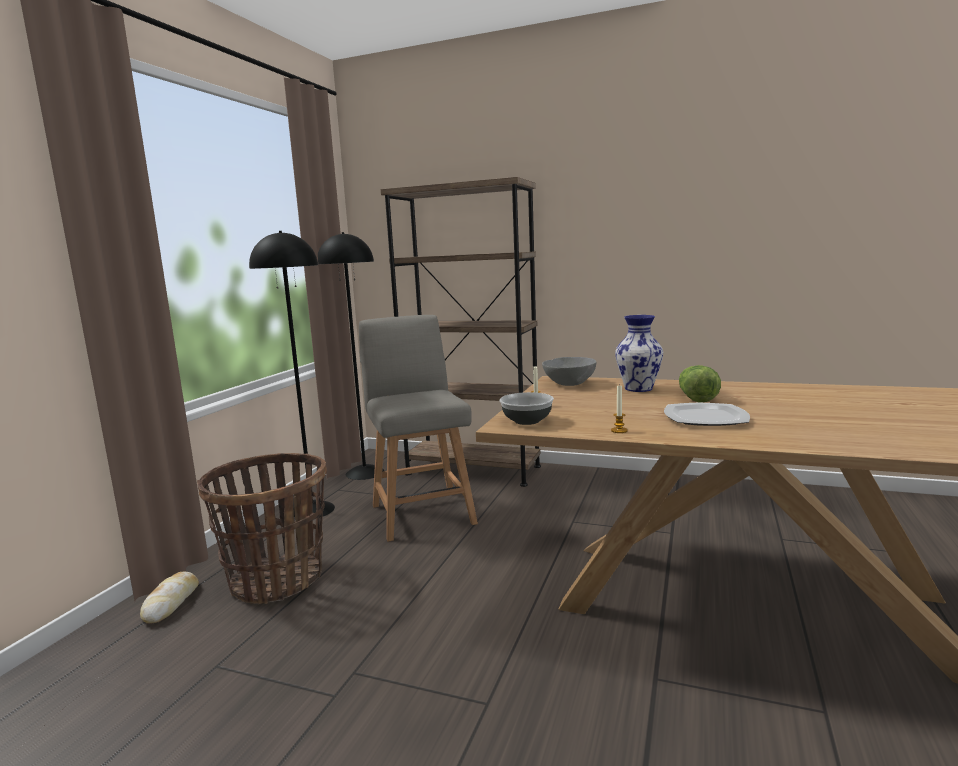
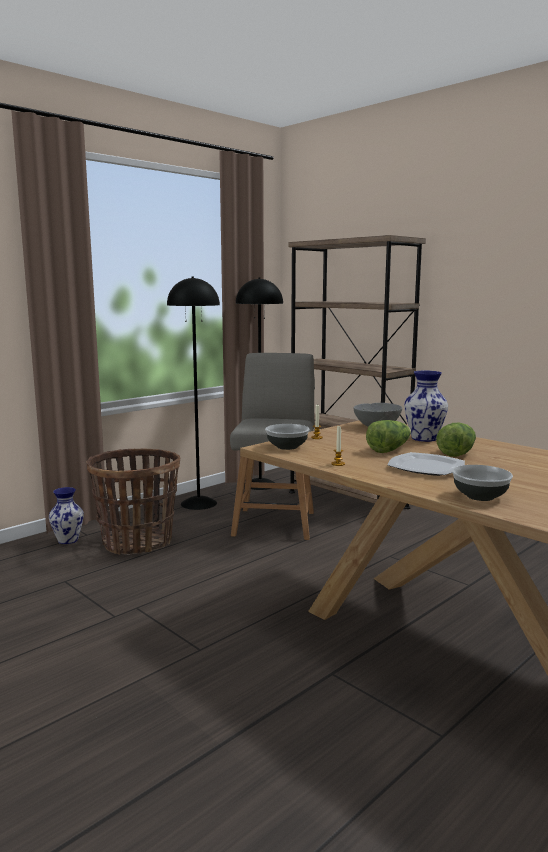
camera: 25 degrees right, 0 degrees up
(171, 603) = (68, 540): bread -> vase
(632, 405) = (389, 449): none -> lettuce
(816, 439) = (479, 496): none -> bowl

